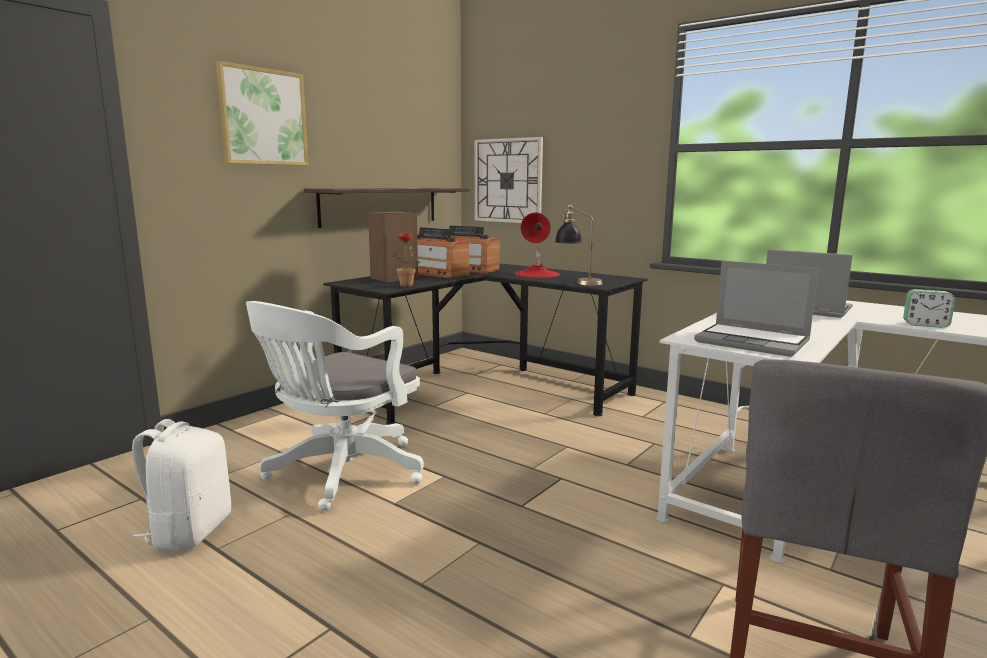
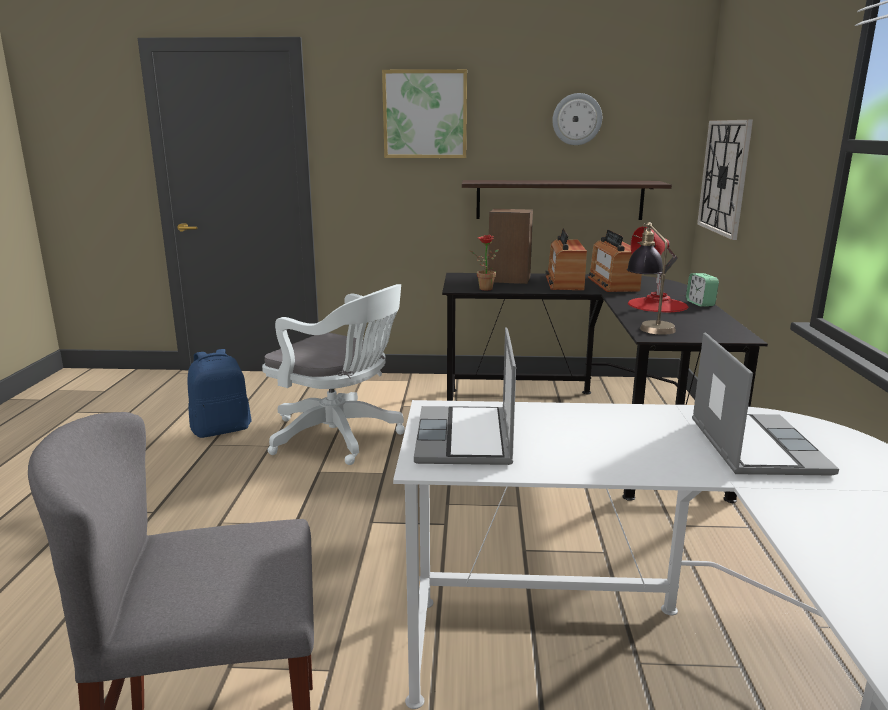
camera: 55 degrees right, 5 degrees up
(189, 532) = (222, 429): white backpack -> blue backpack
(340, 474) = (340, 437): white office chair -> white office chair turned 150 degrees counterclockwise
(386, 133) = (577, 119): none -> wall clock
(925, 325) = (819, 544): alarm clock -> alarm clock (700, 303)

